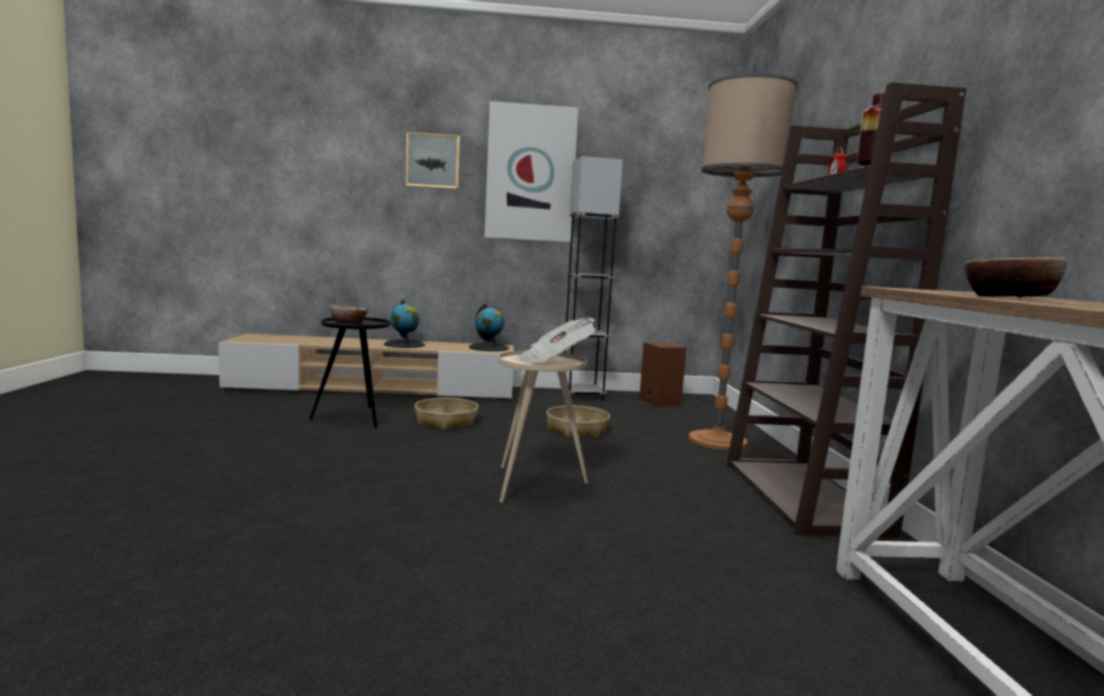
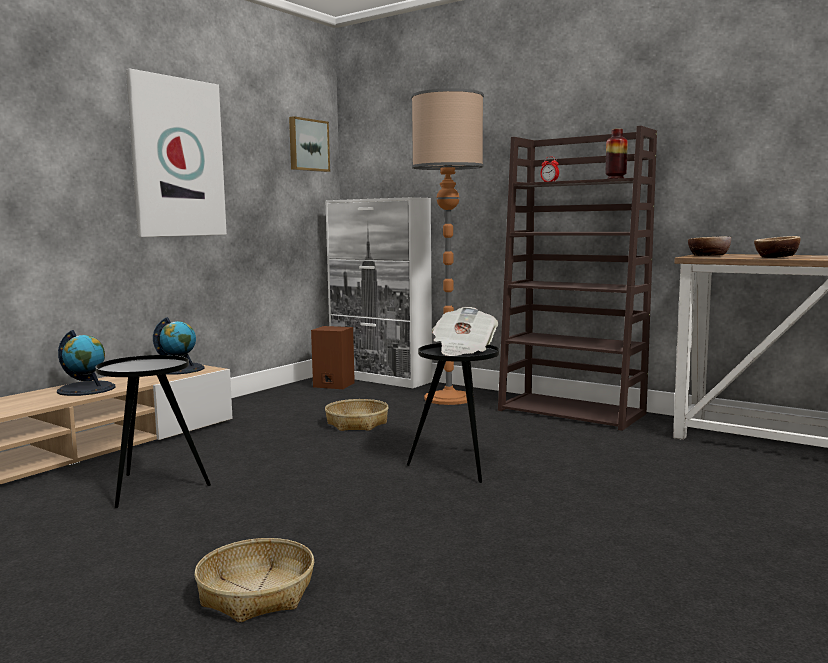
camera: 50 degrees left, 0 degrees up
(348, 323) = (136, 368): bowl -> bowl (708, 256)
(433, 161) = (65, 141): picture -> picture (308, 145)
(446, 421) = (247, 456): basket -> basket (256, 593)
(535, 484) = (459, 464): beige side table -> black side table
(582, 396) = (268, 399): grey floor lamp -> none
(714, 409) = (380, 379): none -> white cabinet

